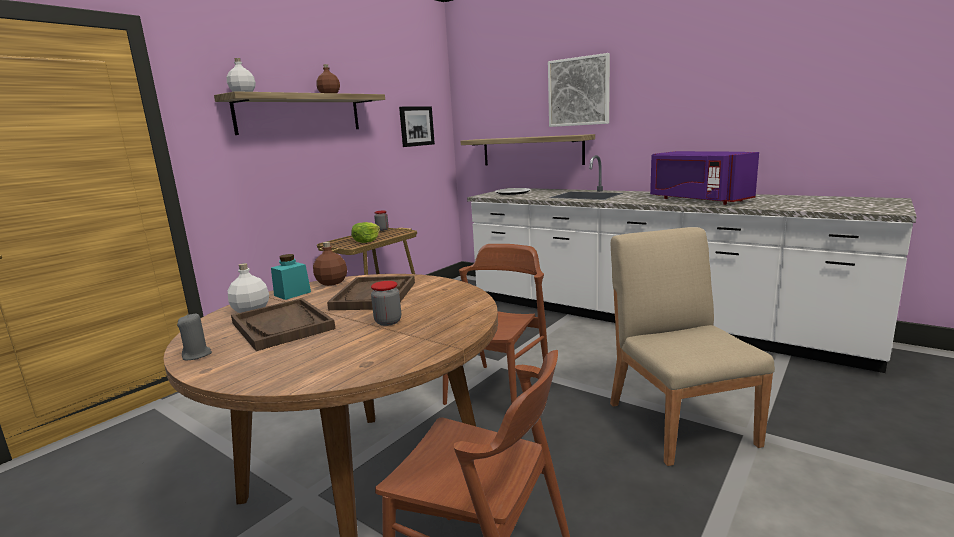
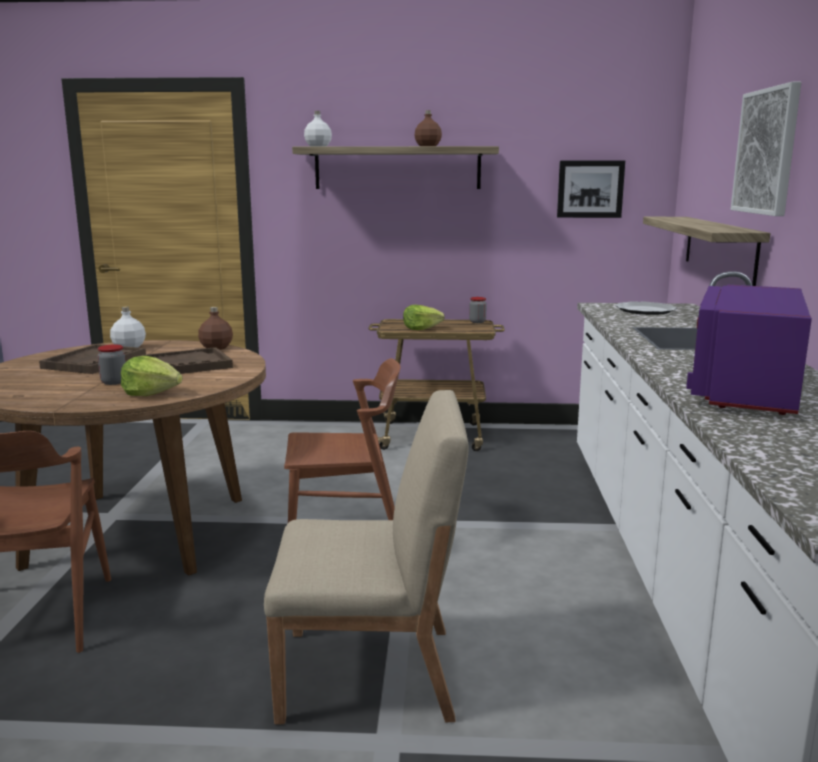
camera: 55 degrees right, 0 degrees up
(197, 355) = (30, 360): grey candle -> none
(292, 294) = (177, 346): turquoise jar -> none
(456, 311) = (151, 393): none -> lettuce
(680, 422) = (370, 674): beige chair -> beige chair turned 45 degrees clockwise

